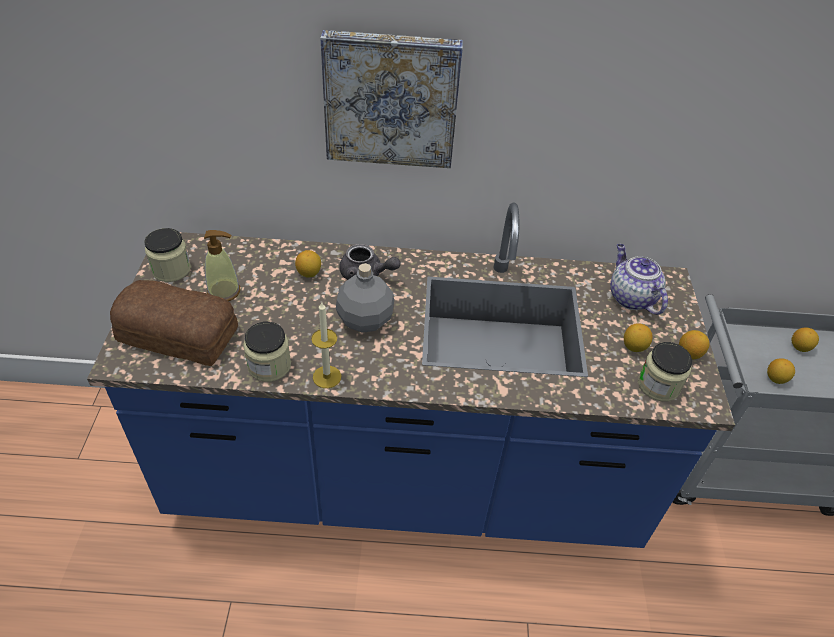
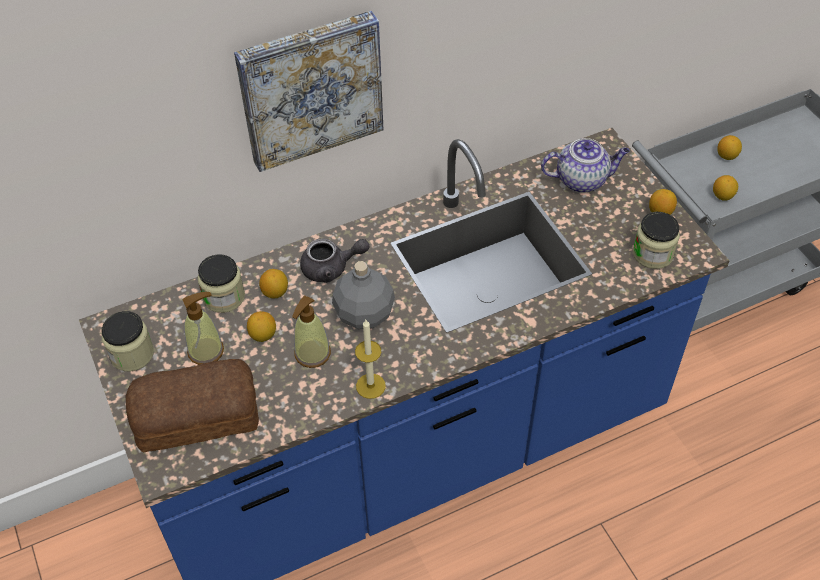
camera: 25 degrees left, 5 degrees up
(269, 366) = (310, 402): jar -> jar (224, 297)
(300, 330) = (312, 354): none -> soap dispenser
(630, 297) = (582, 180): teapot -> teapot turned 135 degrees clockwise
(634, 347) = (613, 227): lemon -> lemon (263, 335)

